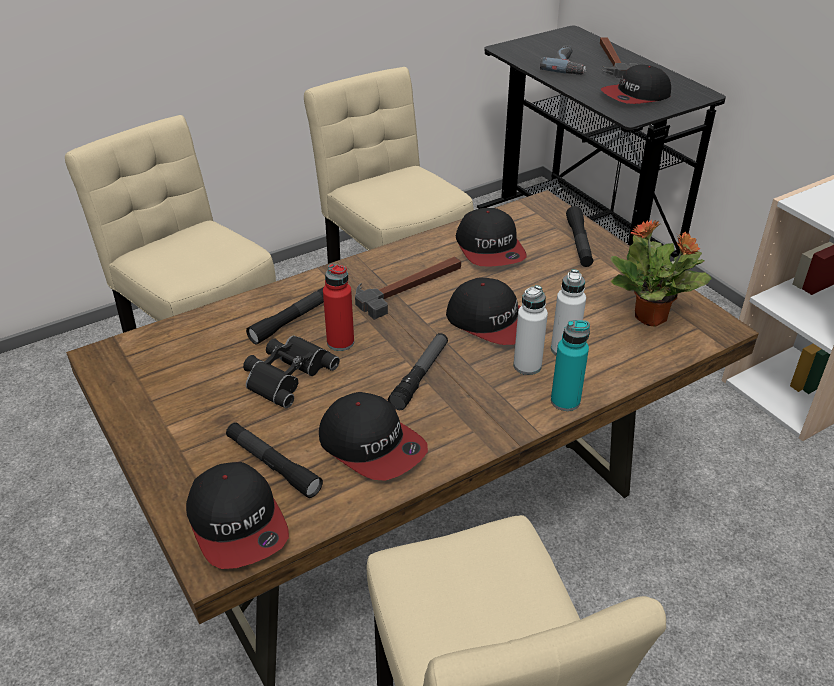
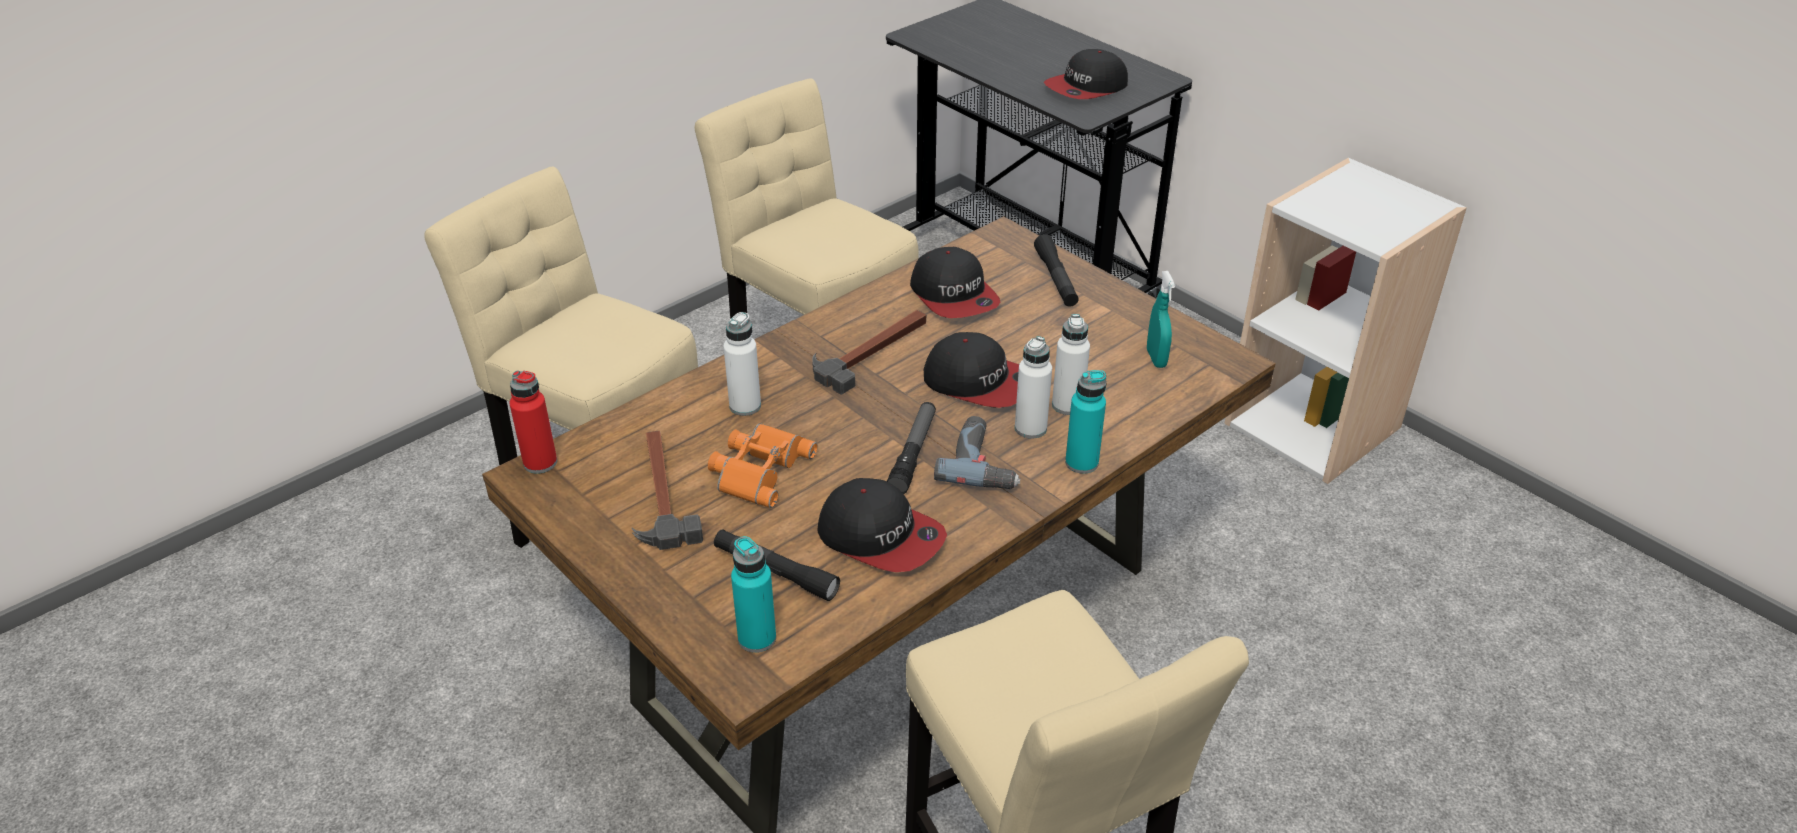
camera: 10 degrees left, 0 degrees up
(238, 523) = (757, 638): cap -> turquoise bottle
(286, 374) = (758, 469): black binoculars -> orange binoculars
(292, 320) = (745, 406): black flashlight -> white bottle
(340, 342) = (810, 426): red bottle -> red bottle (540, 463)
(568, 66) = (995, 54): power drill -> power drill (983, 462)
(611, 60) = (1047, 42): hammer -> hammer (661, 493)
(651, 318) = (1156, 358): potted plant -> turquoise spray bottle

